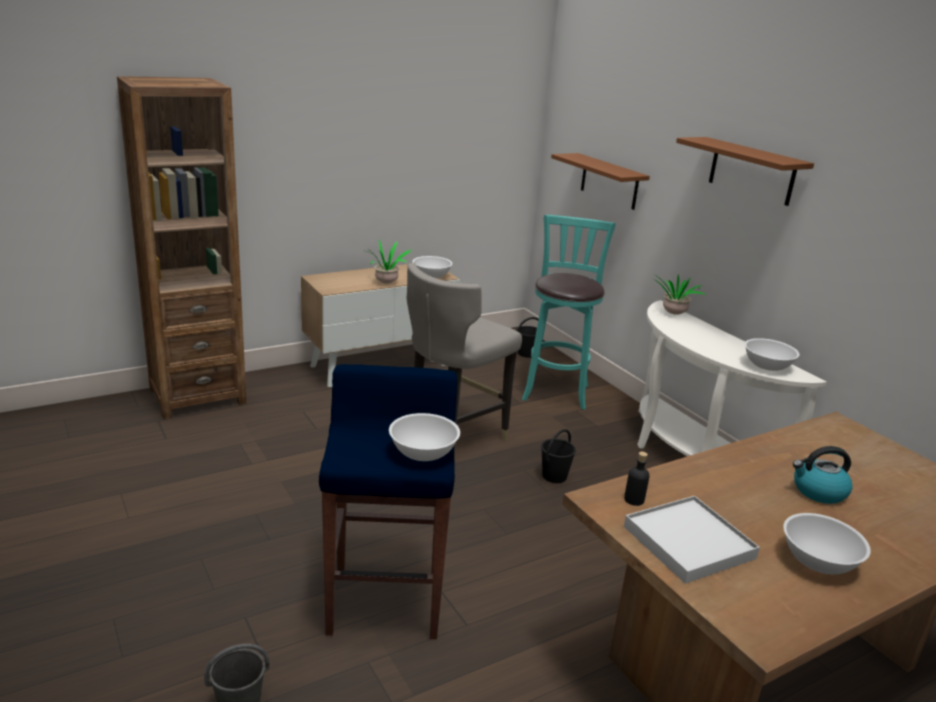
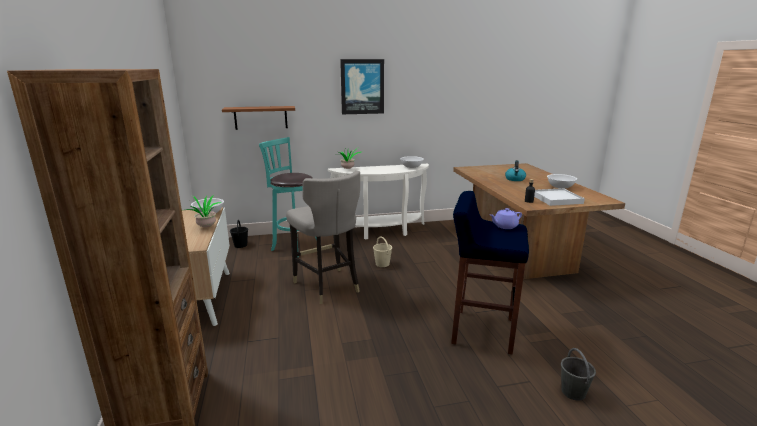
camera: 70 degrees left, 5 degrees down
(423, 453) = (504, 226): white bowl -> purple teapot
(554, 476) = (382, 264): black bucket -> beige bucket
(751, 171) = (362, 87): brown shelf -> picture

